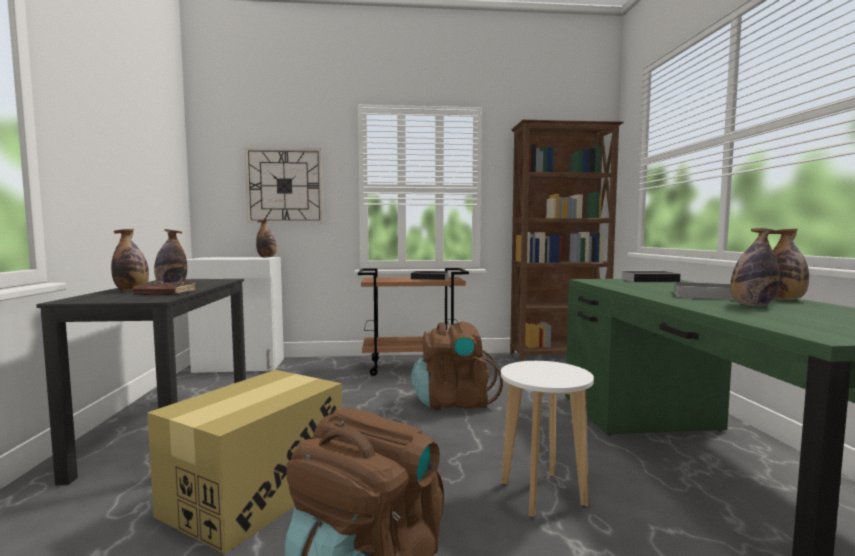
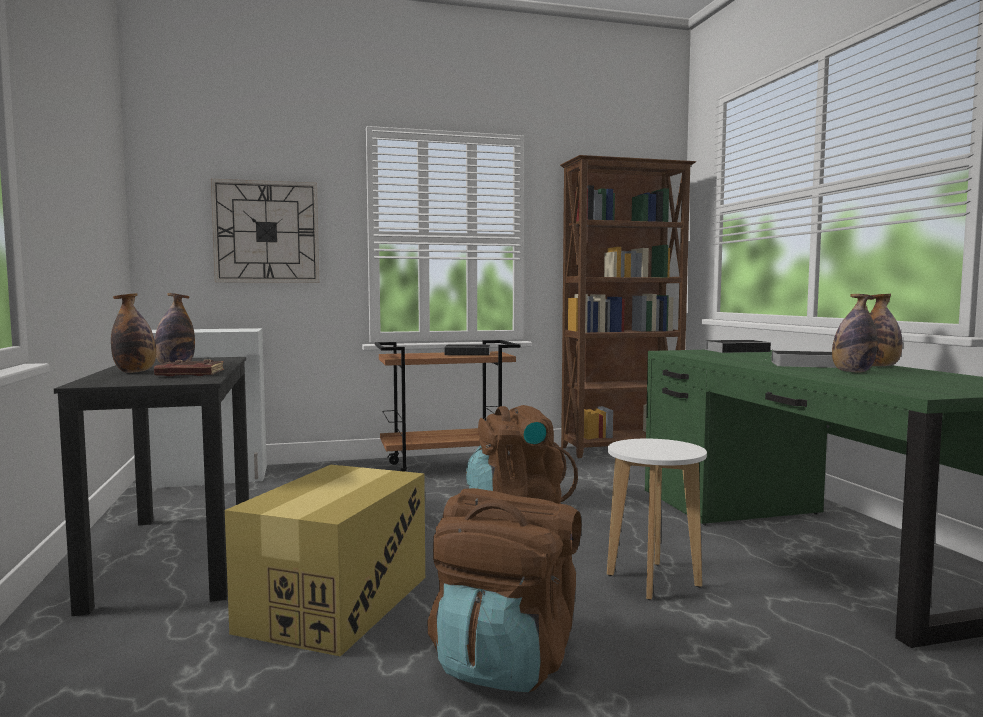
camera: 10 degrees left, 0 degrees up
(267, 257) = (246, 328): bottle -> none

